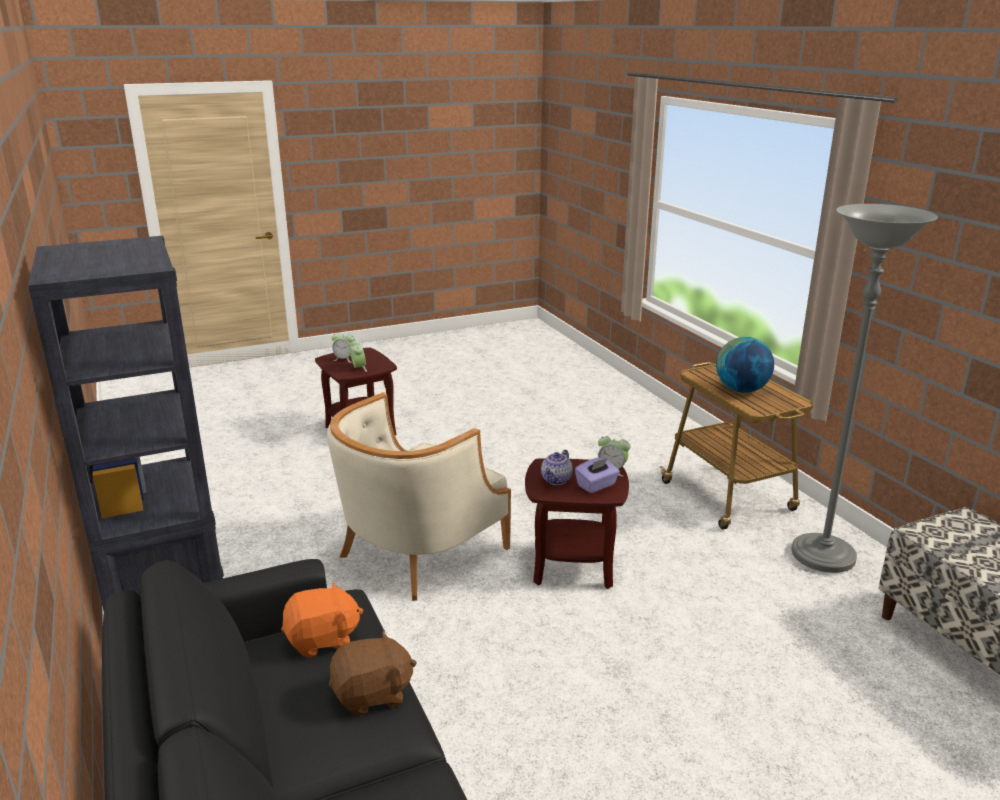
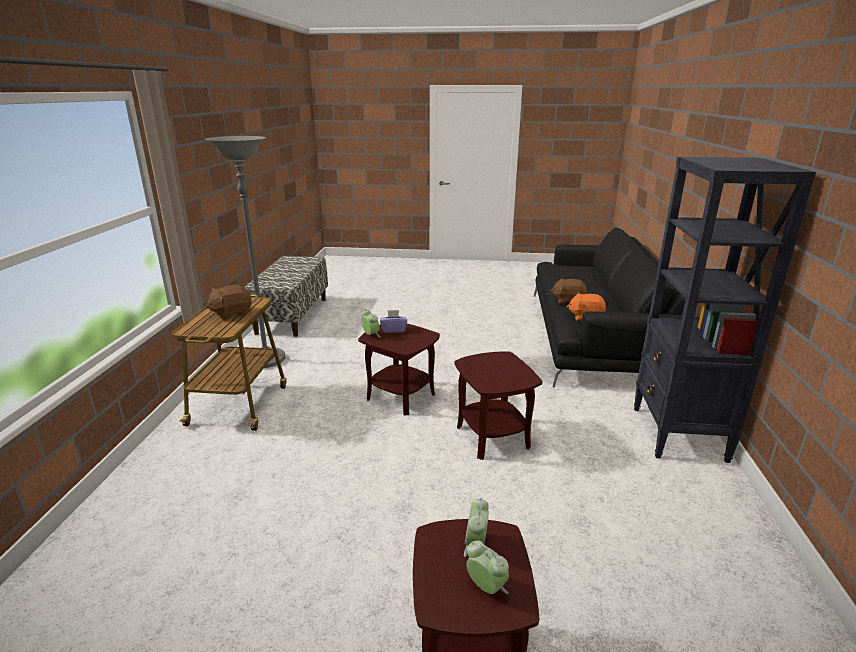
camera: 150 degrees left, 0 degrees up
(418, 551) = (493, 437): beige armchair -> brown side table
(557, 480) = (412, 338): teapot -> none
(741, 390) = (231, 314): globe -> brown plush toy

